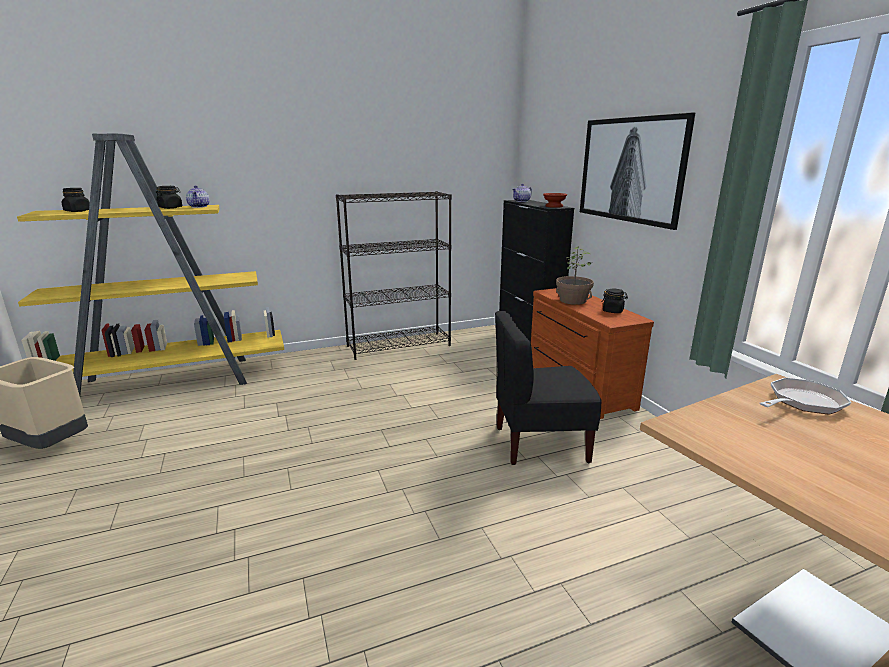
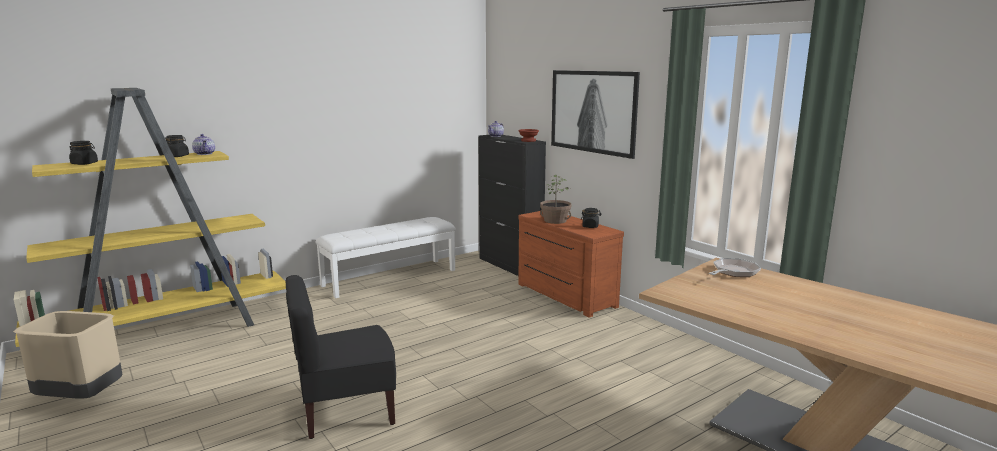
camera: 15 degrees left, 5 degrees down
(399, 345) = (390, 277): black bookcase -> white bench
(540, 444) = (548, 340): black chair -> black chair (347, 411)

